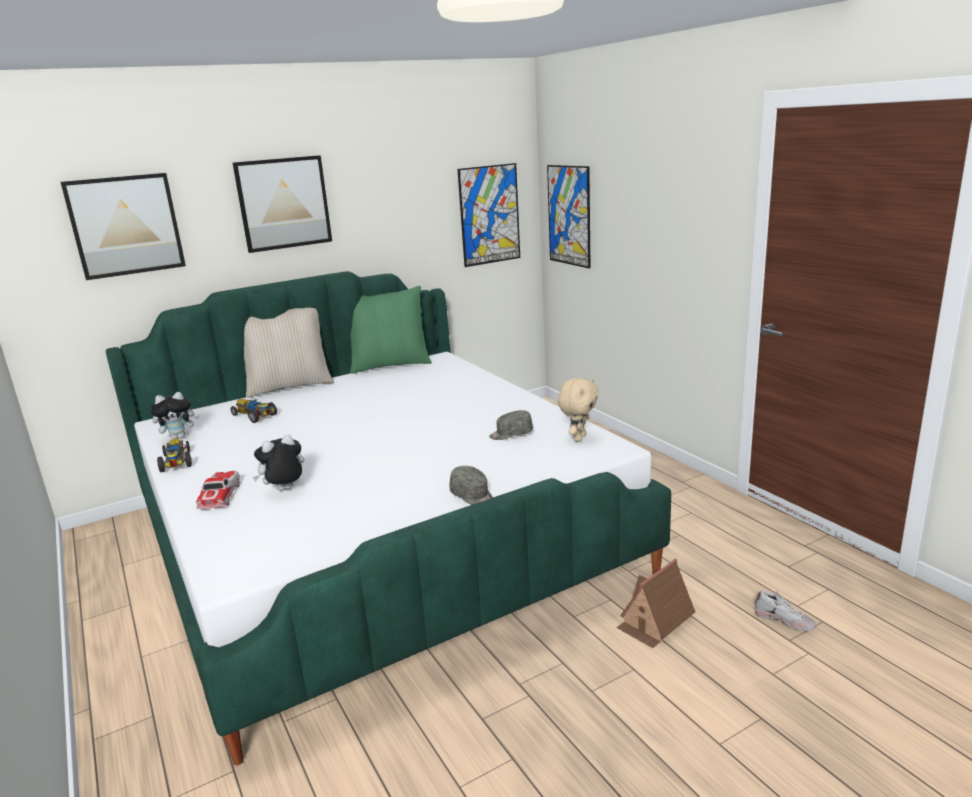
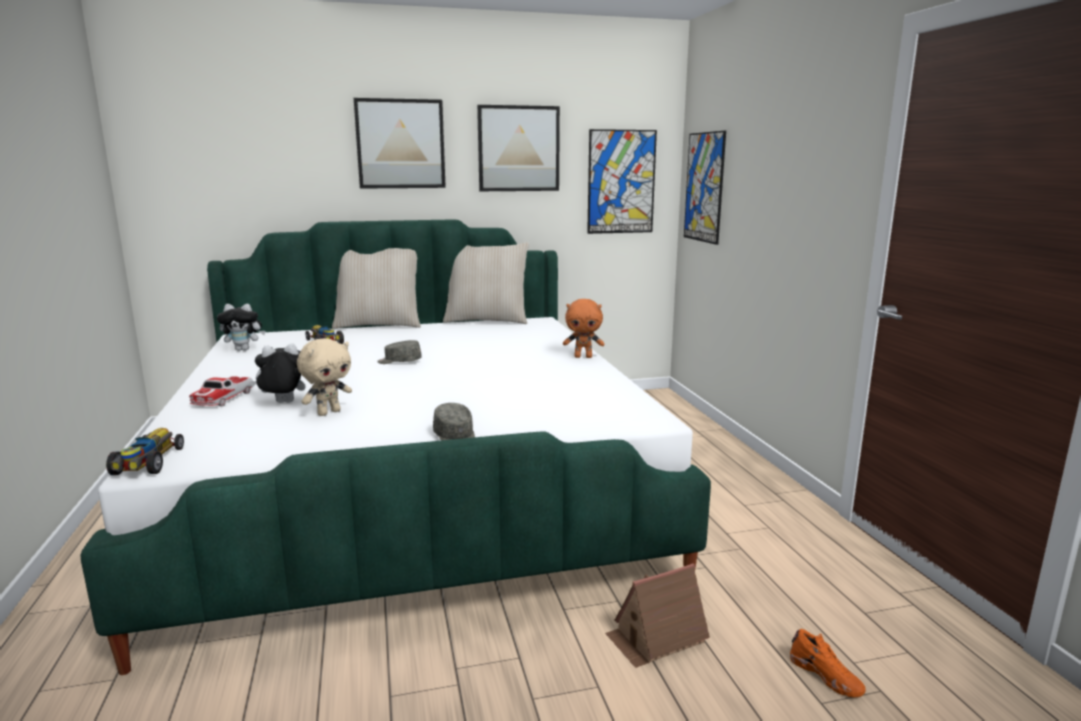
camera: 15 degrees right, 5 degrees down
(125, 225) = (245, 147): picture -> picture (518, 149)
(176, 462) = (219, 367): toy car -> toy car (147, 464)
(390, 365) = (486, 320): green pillow -> beige pillow
(511, 393) = (583, 357): none -> orange plush toy
(511, 434) = (549, 390): grey cap -> grey cap (399, 361)
(578, 438) = (619, 404): beige plush toy -> beige plush toy (328, 412)
(784, 620) = (826, 676): white shoe -> orange shoe

